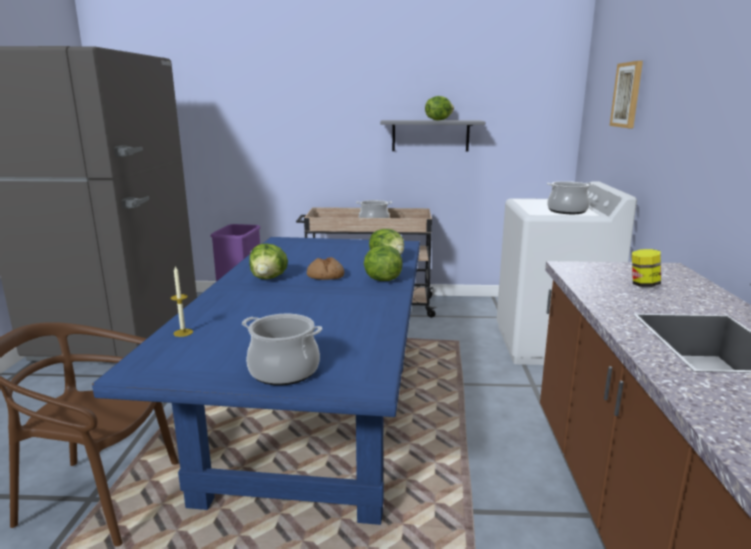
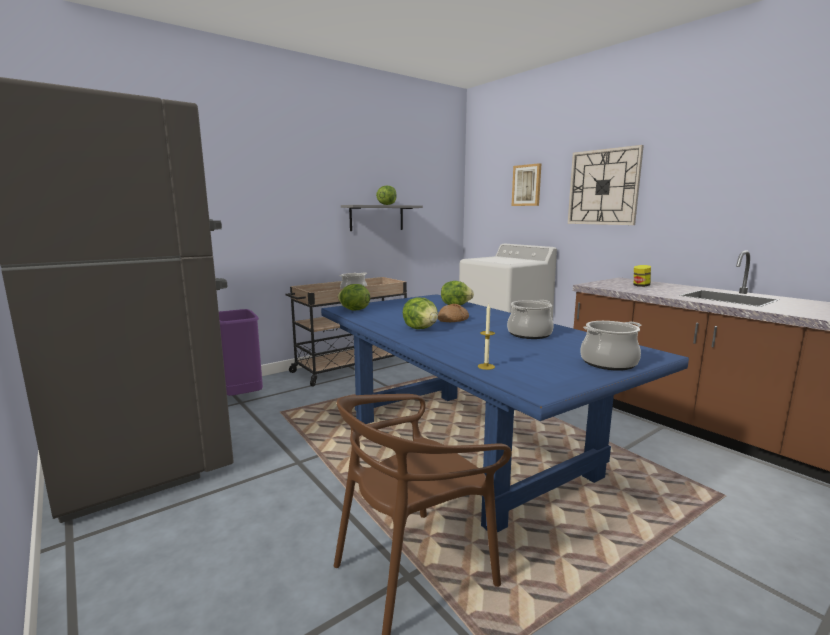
camera: 40 degrees left, 5 degrees down
(382, 280) = (491, 314): lettuce -> lettuce (354, 310)
(567, 211) = (518, 261): cooking pot -> cooking pot (529, 334)
(691, 105) = (603, 187): none -> wall clock

